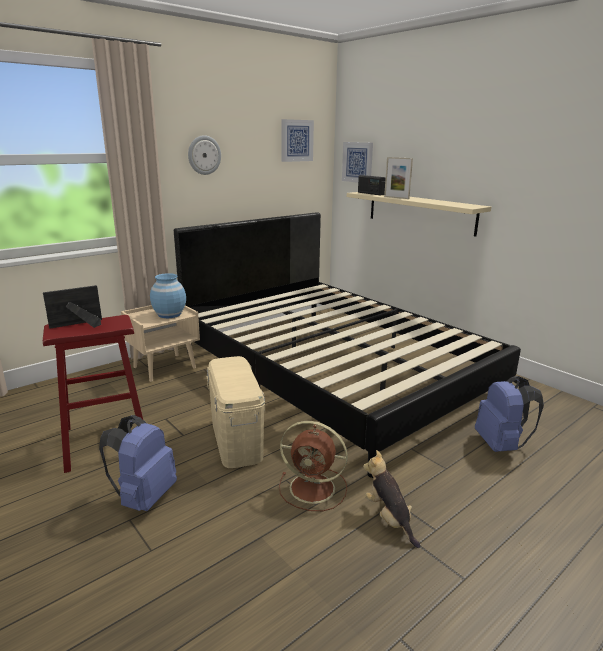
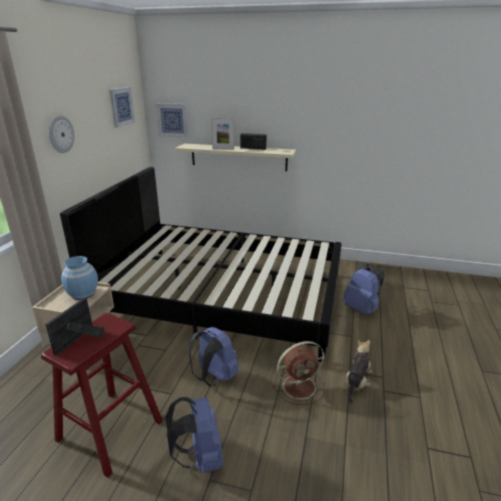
camera: 35 degrees left, 5 degrees up
(236, 439) = (214, 377): beige storage box -> blue backpack
(371, 193) = (195, 146): radio -> radio (253, 148)
(389, 519) = (357, 383): plush toy -> plush toy turned 90 degrees clockwise

